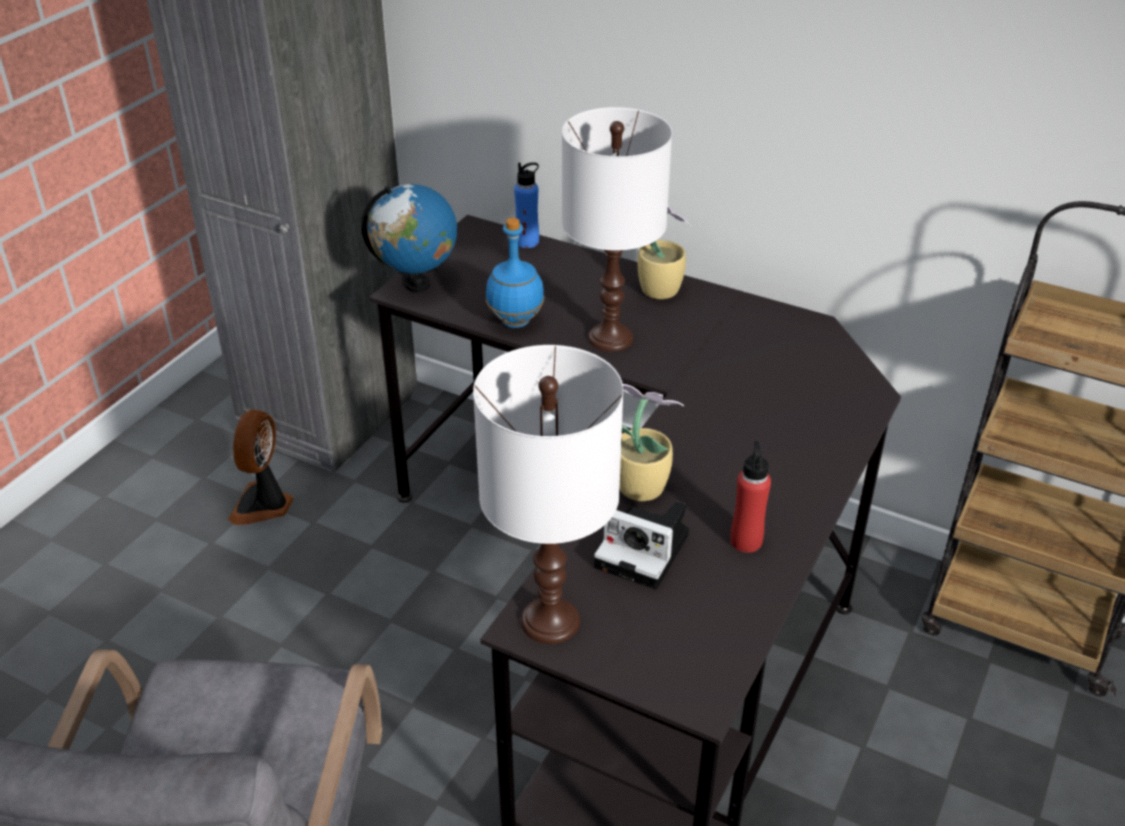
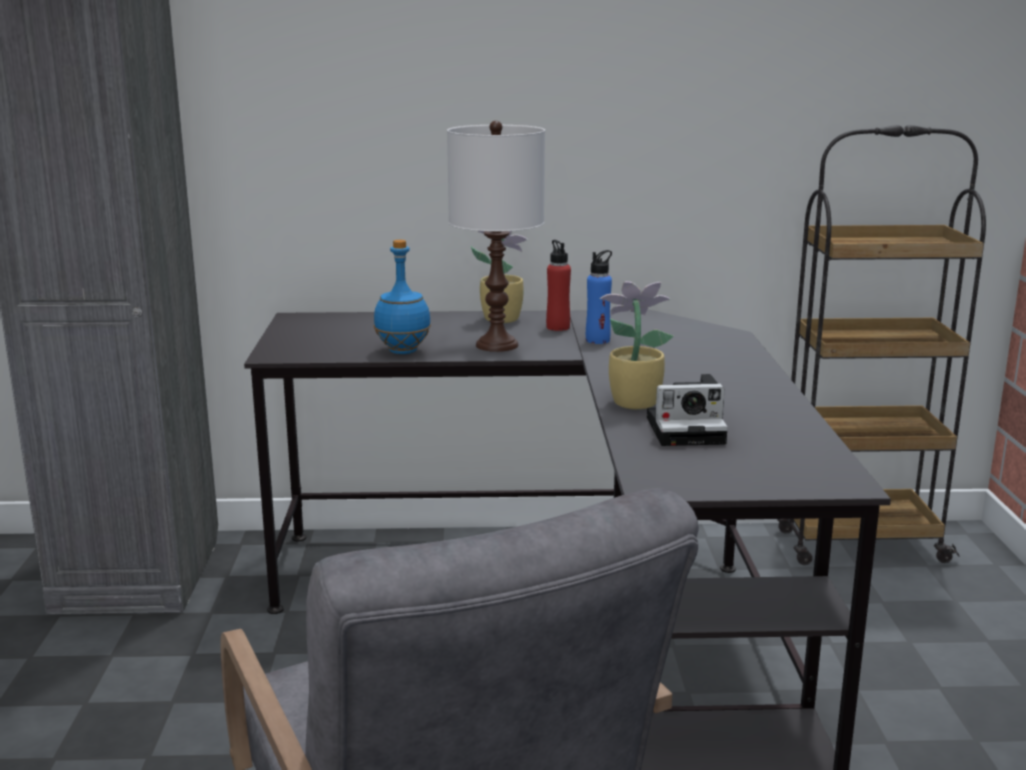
camera: 30 degrees left, 20 degrees down
(264, 505) = (123, 657): fan -> none
(417, 285) = (283, 350): globe -> none
(527, 242) = (353, 316): blue bottle -> blue bottle (598, 340)
(551, 621) = (670, 478): white table lamp -> none
(746, 541) = (753, 409): red bottle -> red bottle (558, 327)

